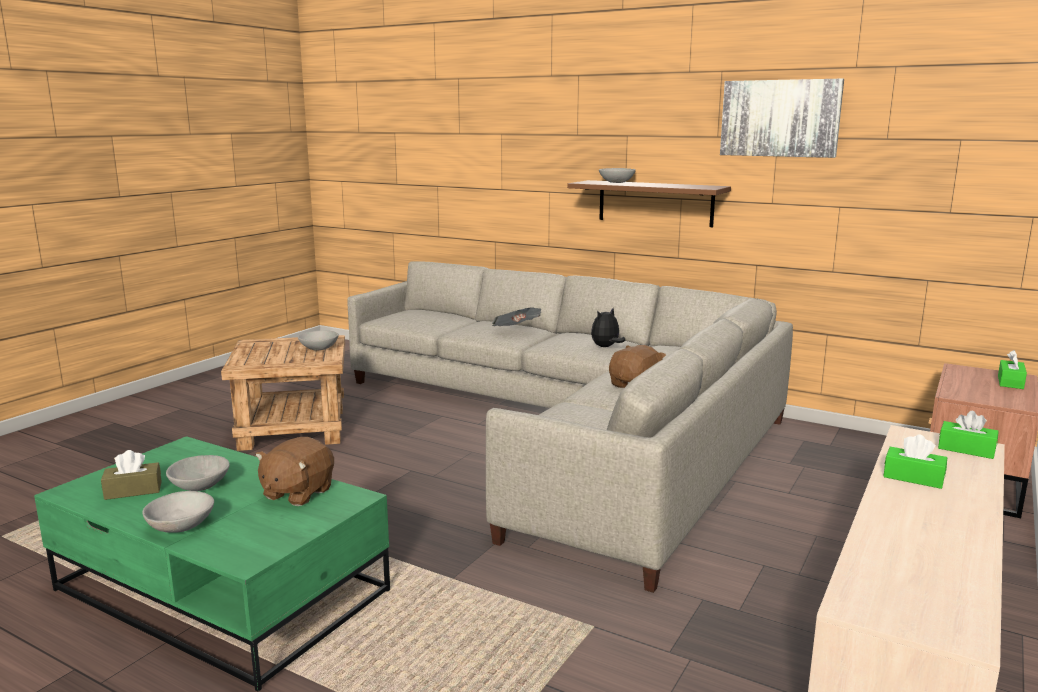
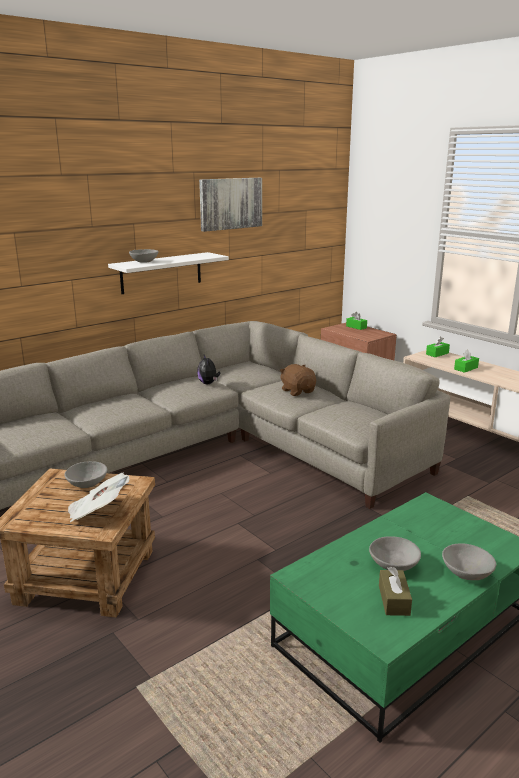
camera: 70 degrees left, 5 degrees up
(297, 493) = (416, 523): brown plush toy -> none
(516, 331) = (132, 401): newspaper -> newspaper (98, 512)
(655, 203) = (161, 273): brown shelf -> white shelf

